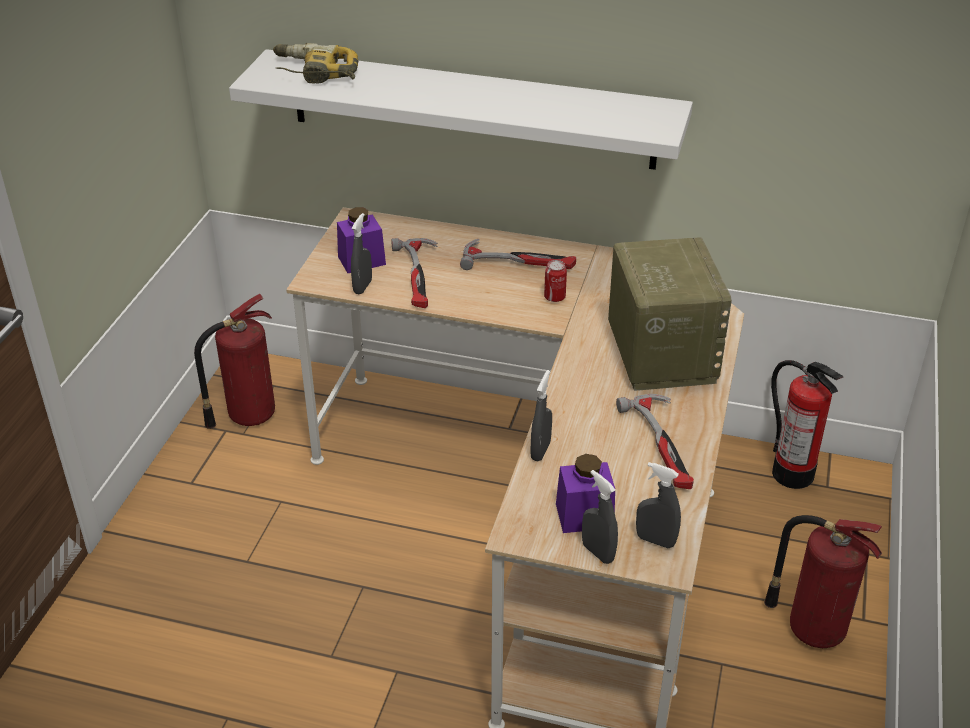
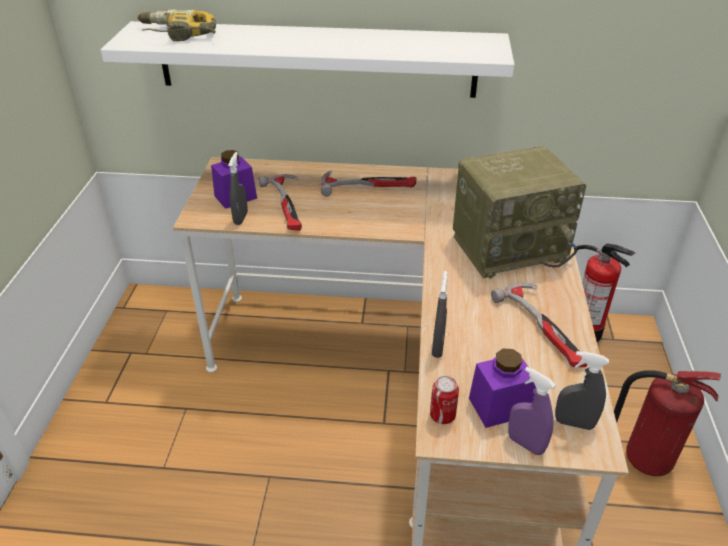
camera: 10 degrees left, 0 degrees up
(248, 415) = (148, 337): fire extinguisher -> none
(554, 297) = (406, 211): can -> can (442, 415)
(597, 552) = (525, 444): grey spray bottle -> purple spray bottle
(660, 352) = (509, 247): radio -> radio turned 90 degrees clockwise

